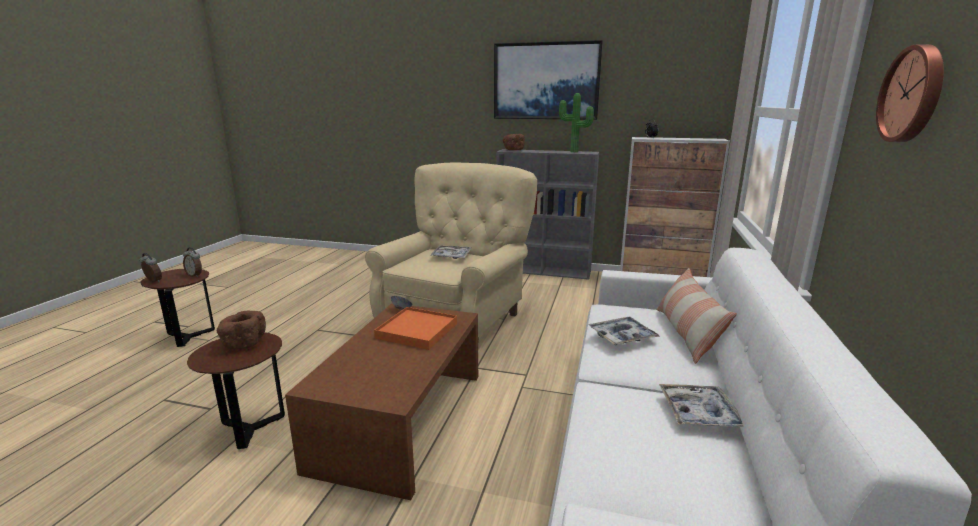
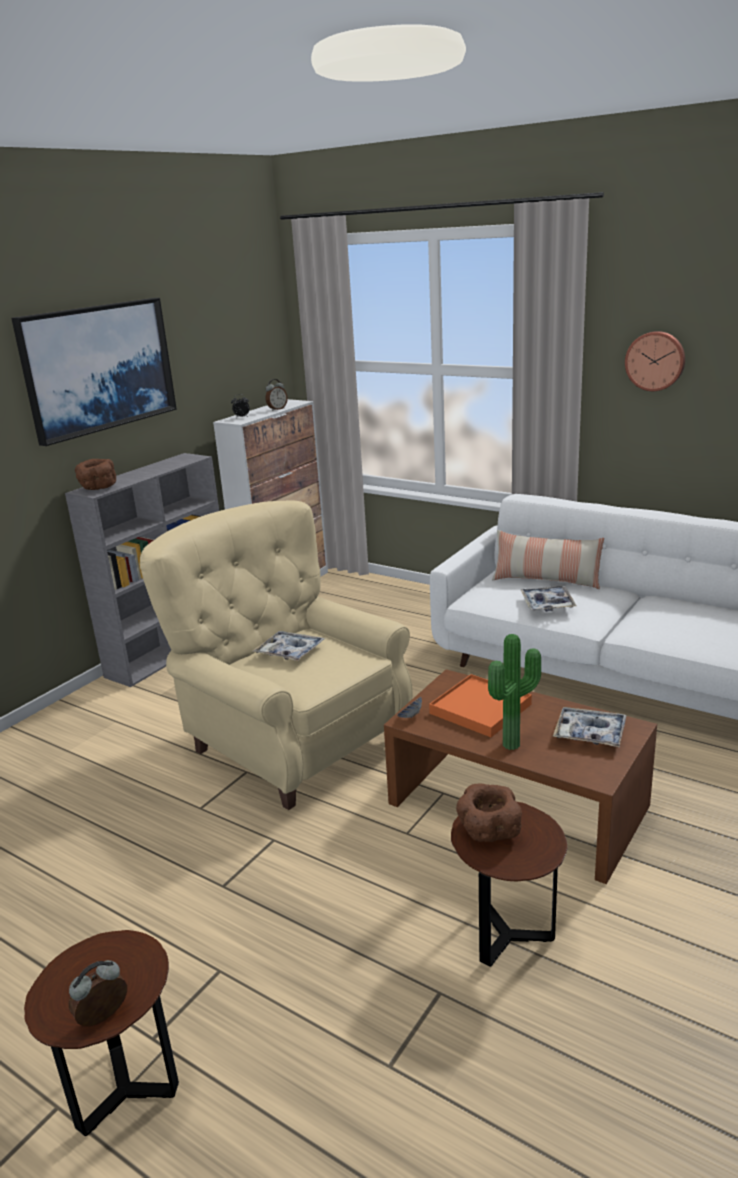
camera: 70 degrees left, 5 degrees up
(195, 275) = (112, 950): alarm clock -> alarm clock (277, 409)
(574, 152) = (170, 463): potted plant -> potted plant (514, 746)
(699, 413) = (670, 604): tray -> tray (590, 733)

